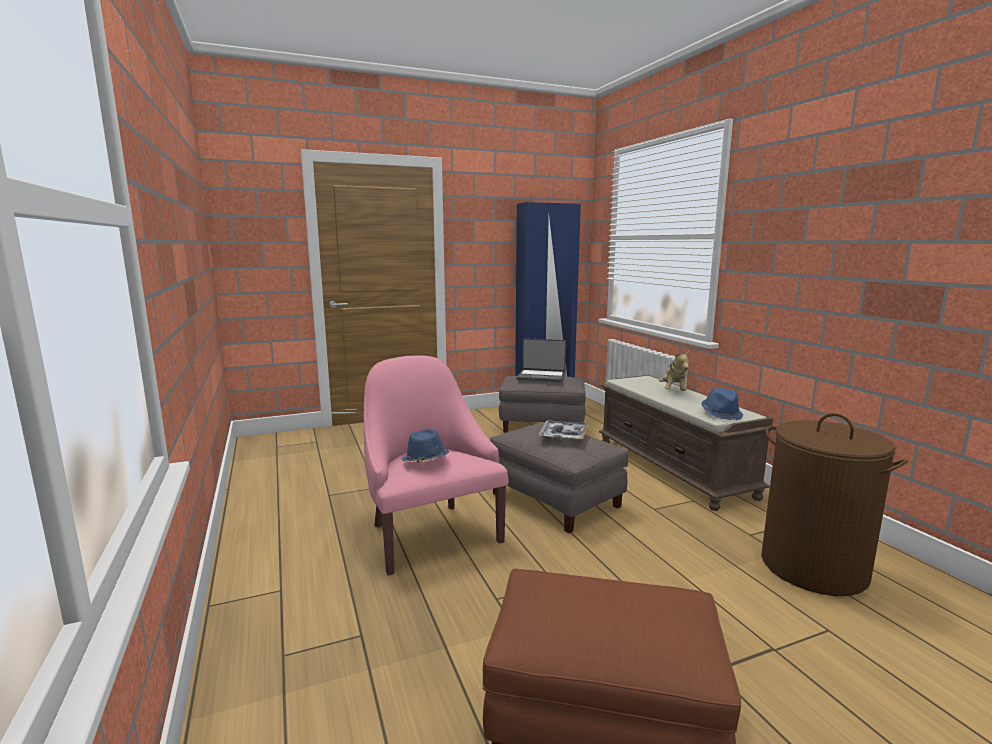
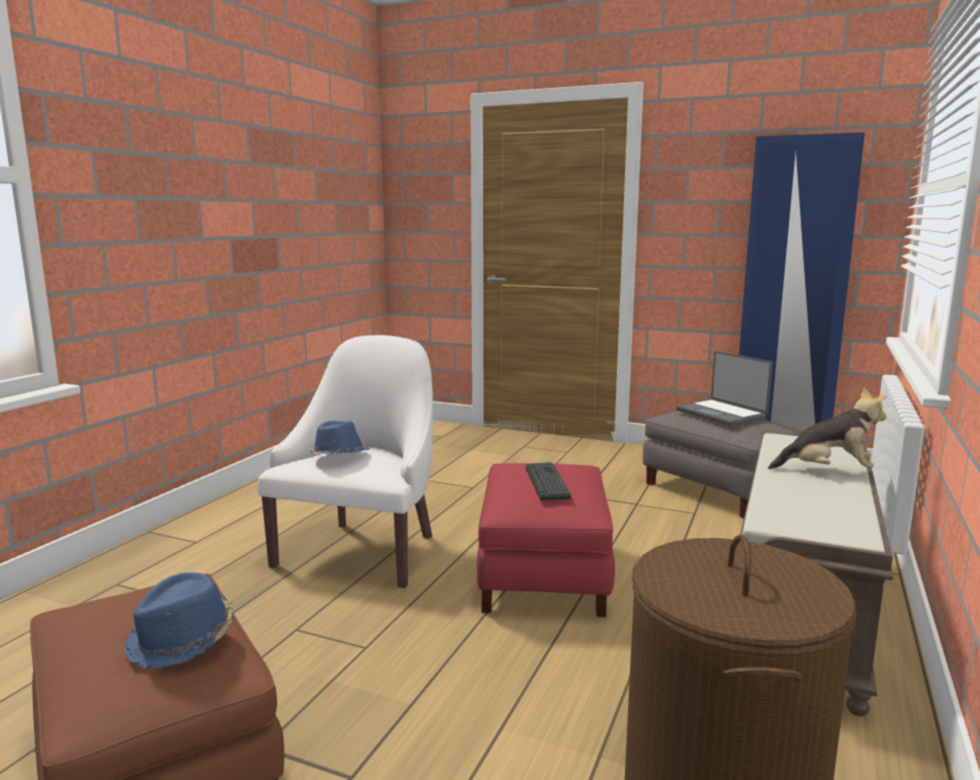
camera: 45 degrees right, 0 degrees up
(430, 534) = (363, 551): pink armchair -> white armchair
(556, 500) = (545, 575): grey ottoman -> red ottoman
(563, 435) = (547, 482): tray -> keyboard
(673, 391) = (828, 471): plush toy -> plush toy turned 135 degrees counterclockwise
(721, 414) = (803, 520): blue hat -> blue hat (183, 640)

